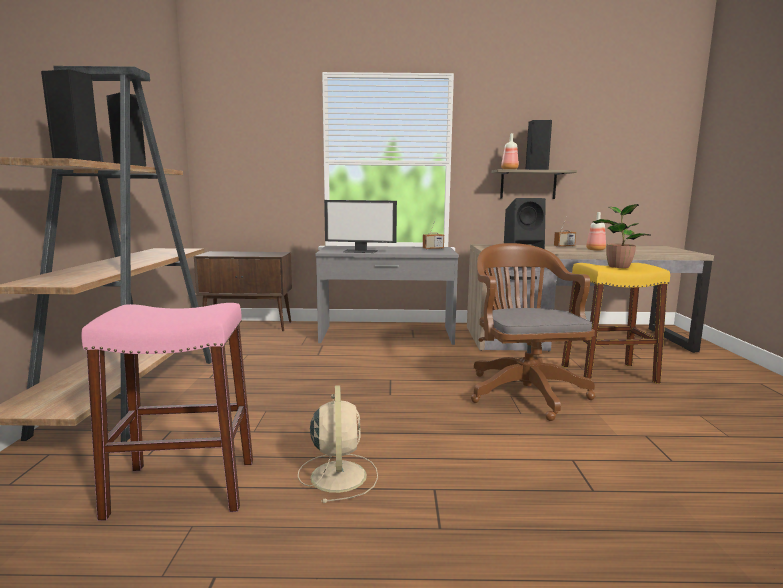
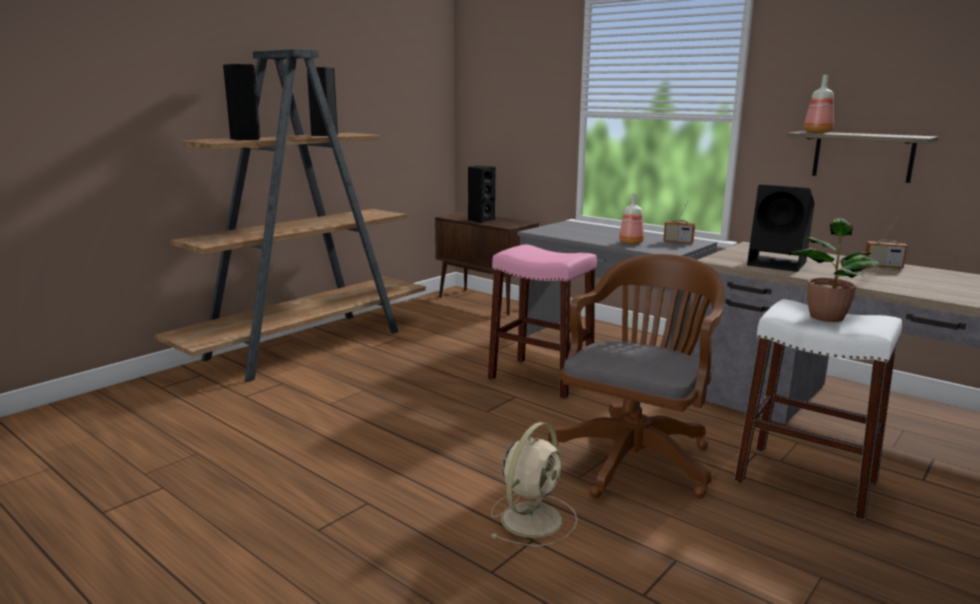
camera: 40 degrees right, 5 degrees up
(183, 488) = (228, 427): pink stool -> pink stool (540, 378)
(338, 475) = (324, 460): beige fan -> beige fan (533, 518)
(361, 251) = (573, 235): monitor -> none
(536, 170) = (866, 134): black speaker -> black speaker (480, 220)
(596, 250) = (908, 282): bottle -> bottle (631, 243)
(608, 374) = (805, 480): yellow stool -> white stool

